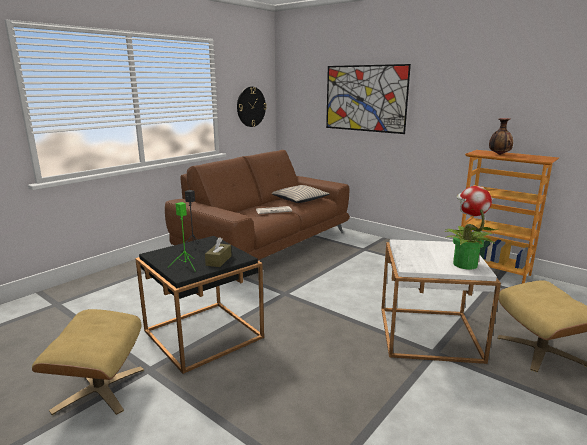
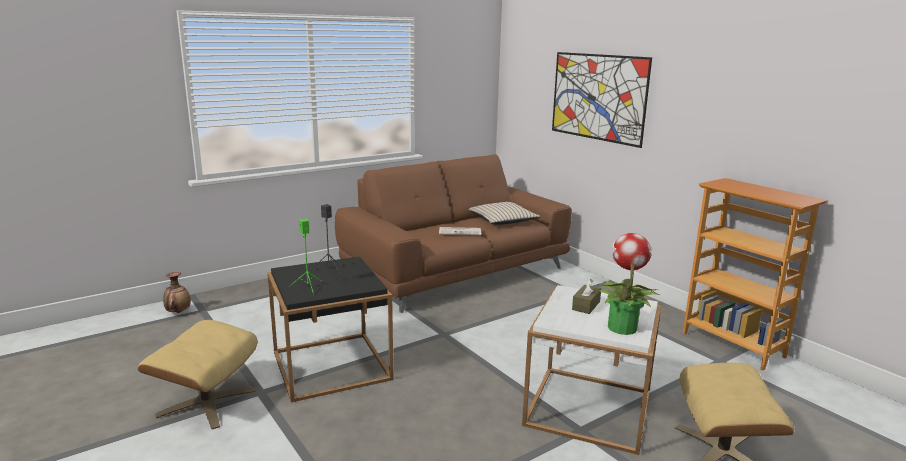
camera: 15 degrees right, 0 degrees up
(218, 260) = (344, 286): brown tissue box -> brown tissue box (586, 305)
(251, 106) = (462, 98): wall clock -> none
(499, 154) = (744, 188): vase -> vase (178, 312)

